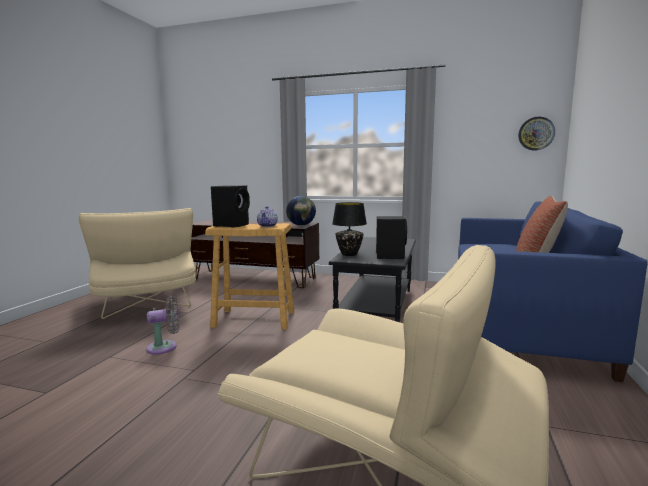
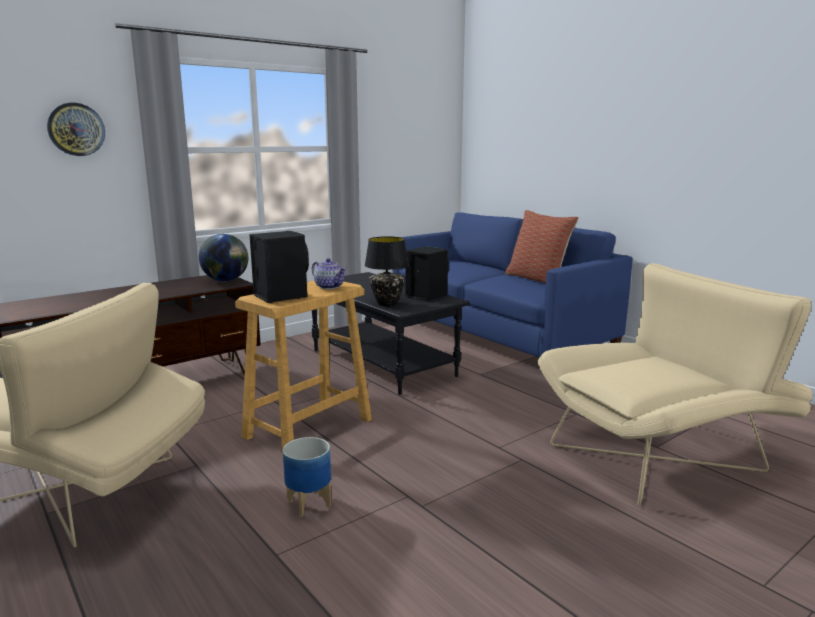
camera: 55 degrees left, 5 degrees up
(165, 347) = (308, 504): grey fan -> planter
(536, 133) = (440, 139): wall clock -> wall clock (76, 129)

